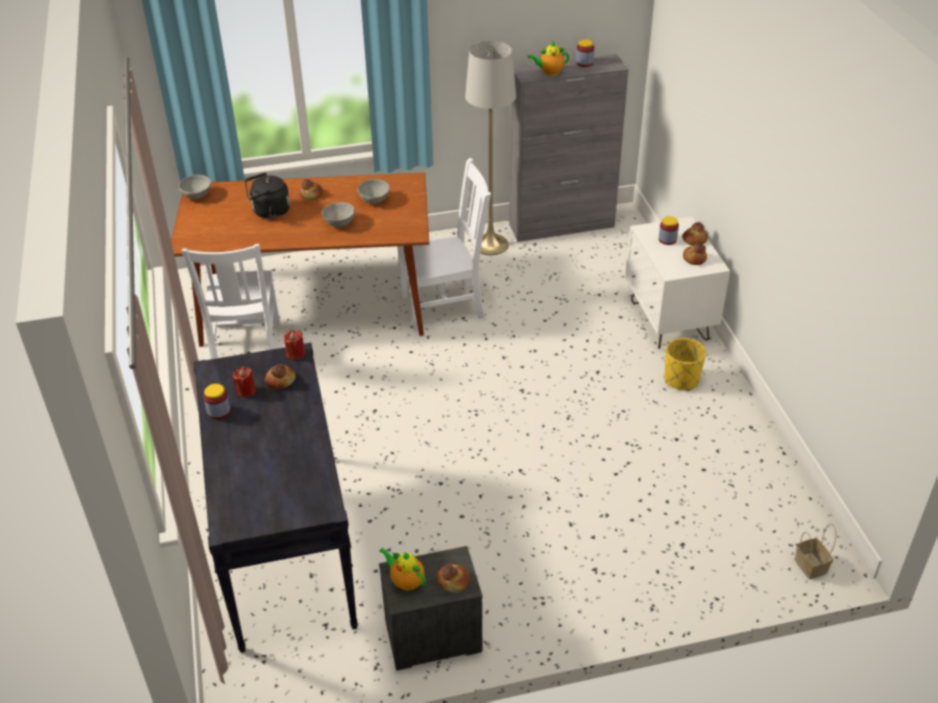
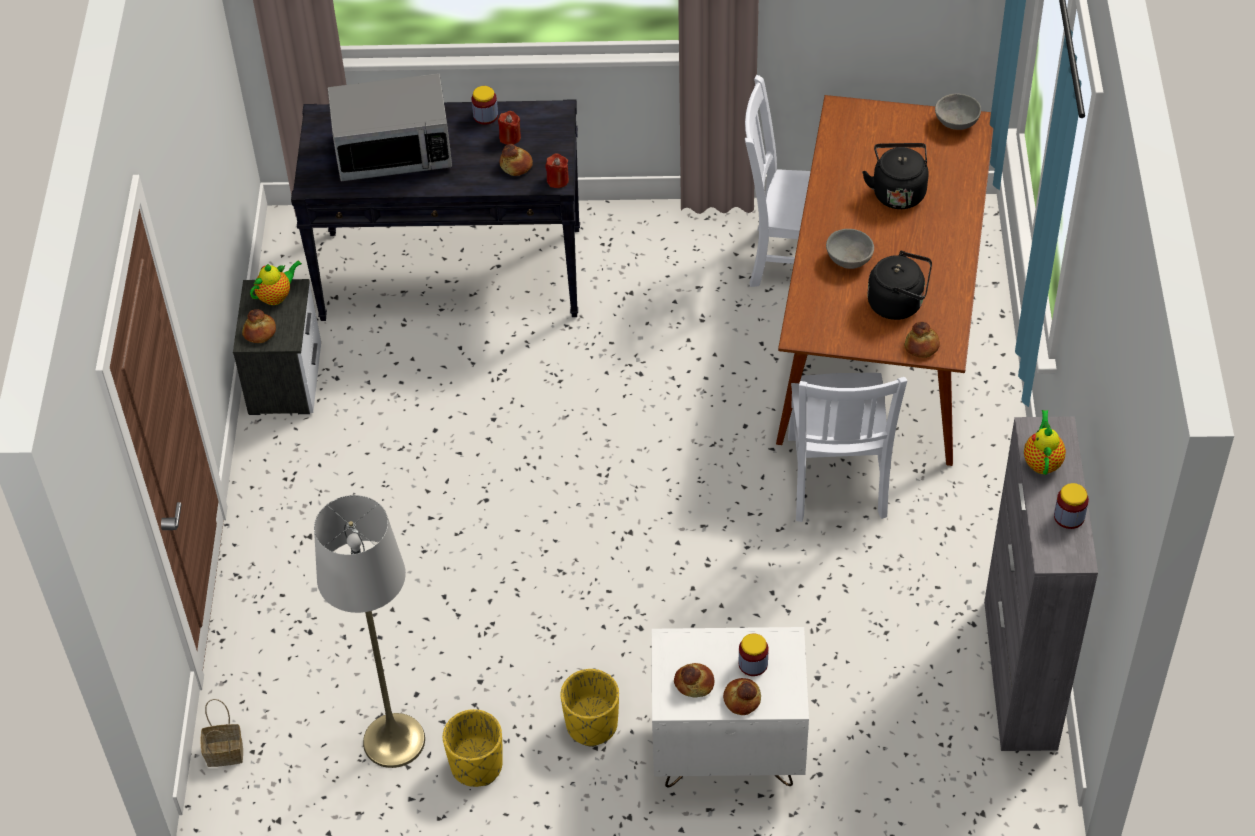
camera: 105 degrees right, 10 degrees up
(272, 461) = (393, 151): none -> microwave
(311, 194) = (932, 238): bread -> bread (922, 346)
(375, 200) = (899, 303): grey bowl -> black kettle
(490, 244) = (983, 564): grey floor lamp -> grey floor lamp (394, 740)
(741, 426) = (476, 766): none -> yellow planter

